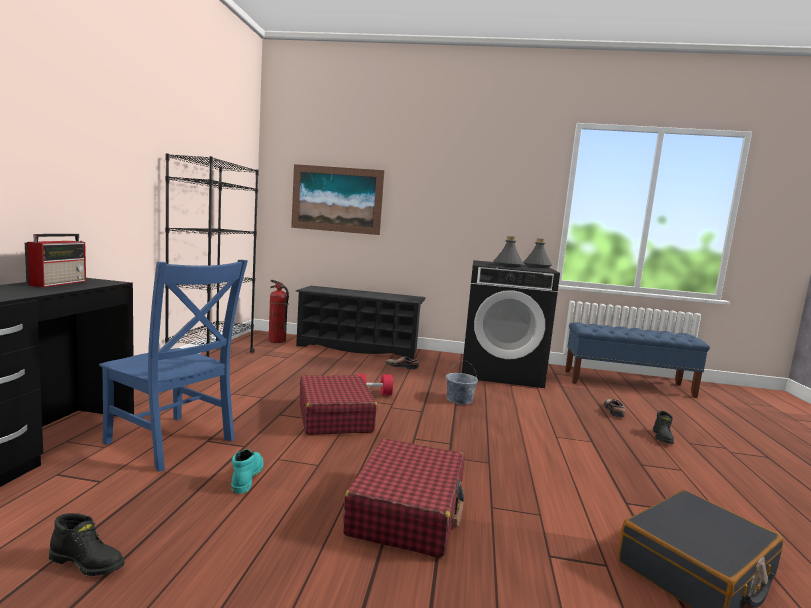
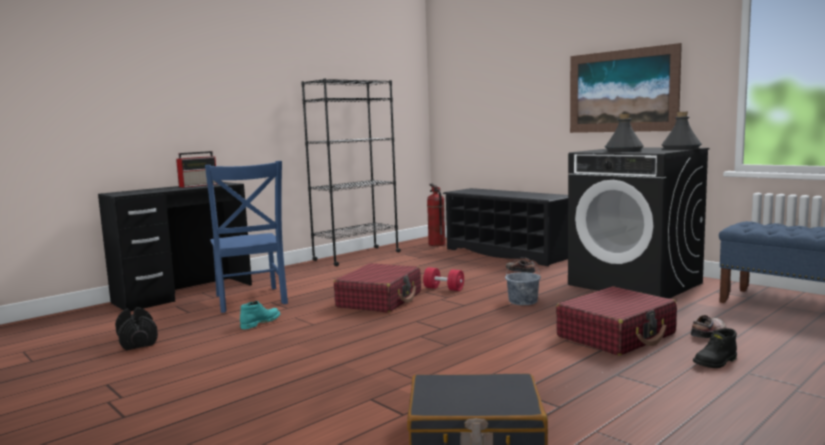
camera: 40 degrees right, 0 degrees up
(88, 562) = (137, 341): black boot -> black dumbbell
(337, 199) = (490, 95): picture -> picture (622, 91)
(408, 511) = (323, 357): red suitcase -> red suitcase (616, 335)

